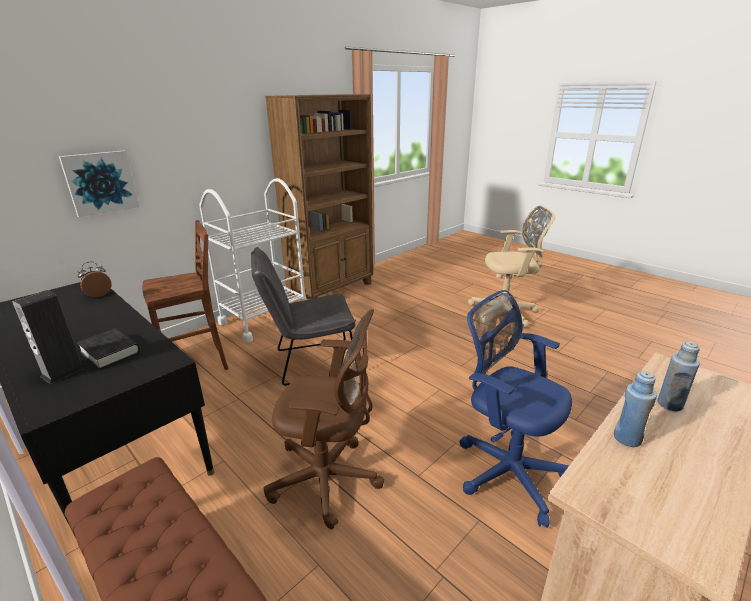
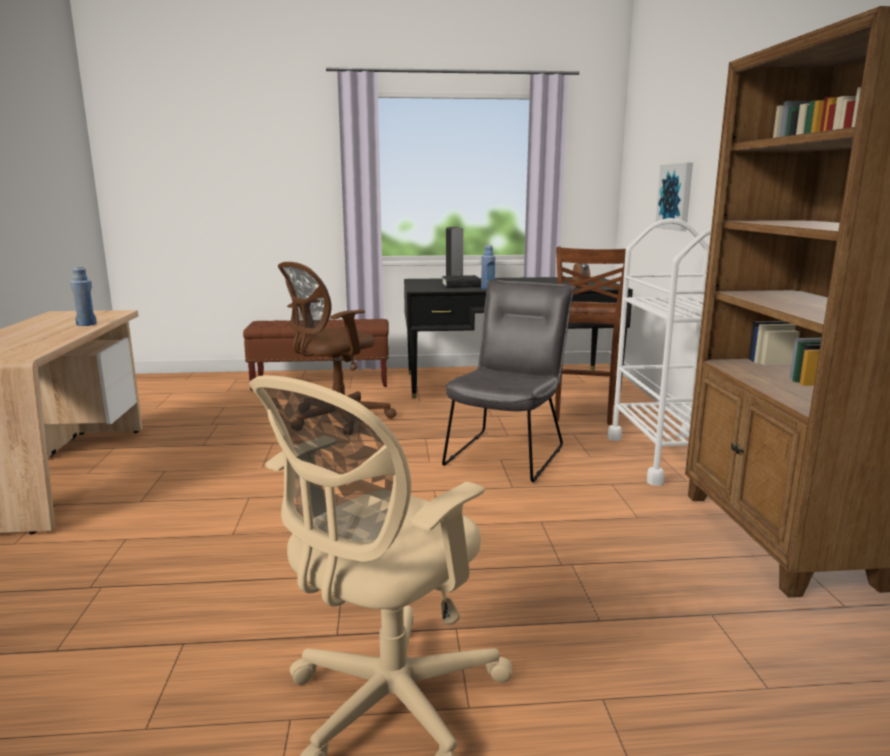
camera: 130 degrees right, 10 degrees down
(506, 470) = (196, 471): blue office chair -> none
(669, 404) = (42, 338): blue bottle -> blue bottle (487, 288)

